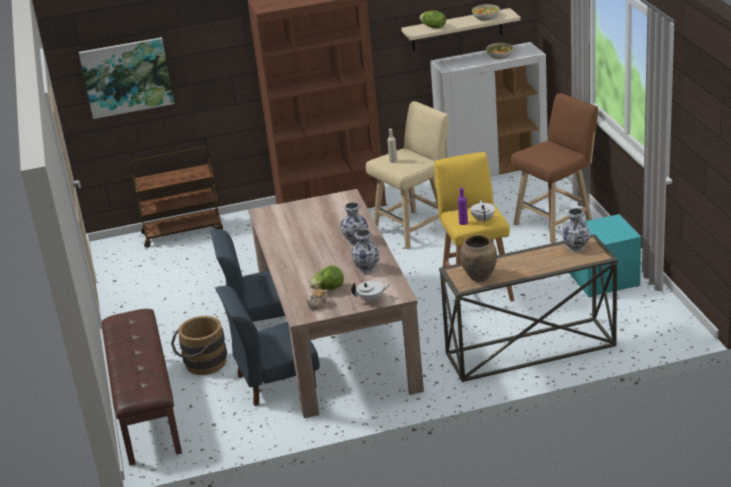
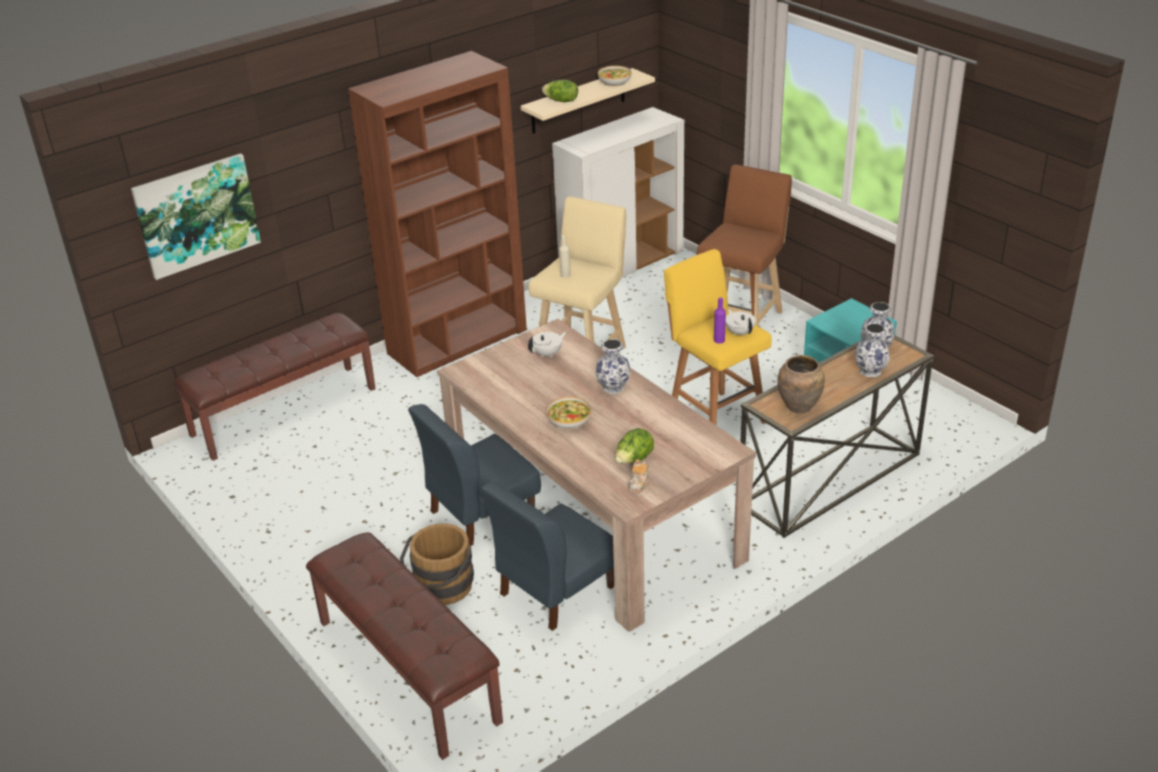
camera: 25 degrees left, 5 degrees up
(183, 232) = (284, 411): brown cart -> brown bench
(366, 268) = (658, 422): vase -> vase (870, 371)
(371, 300) = (700, 463): white teapot -> white teapot (548, 354)
(499, 55) = (632, 127): bowl -> bowl (569, 421)

